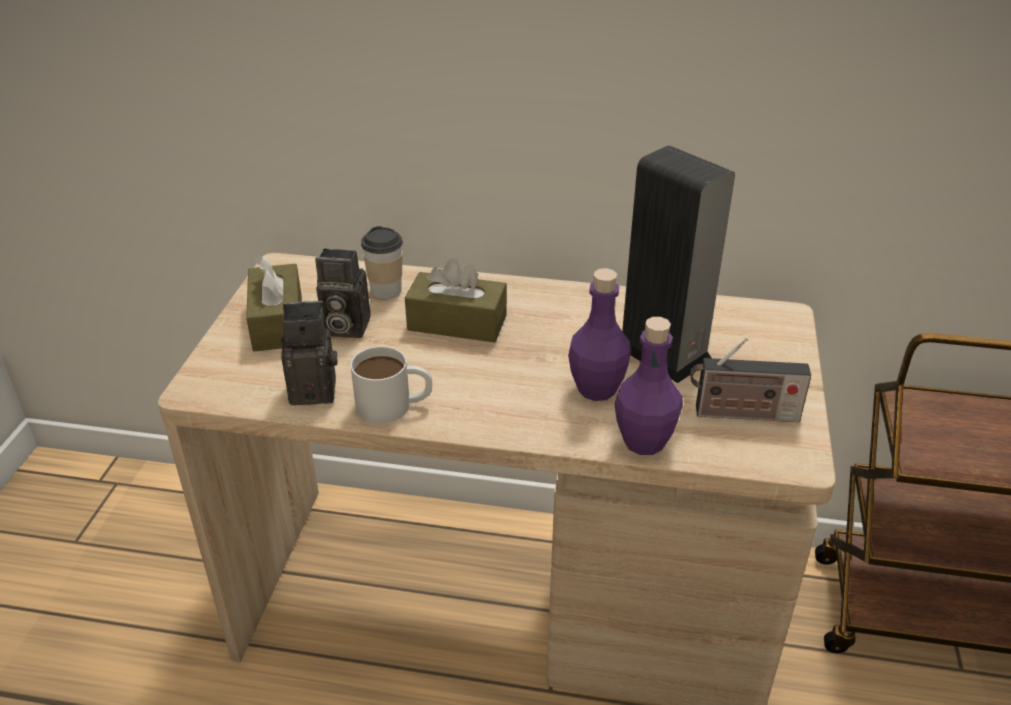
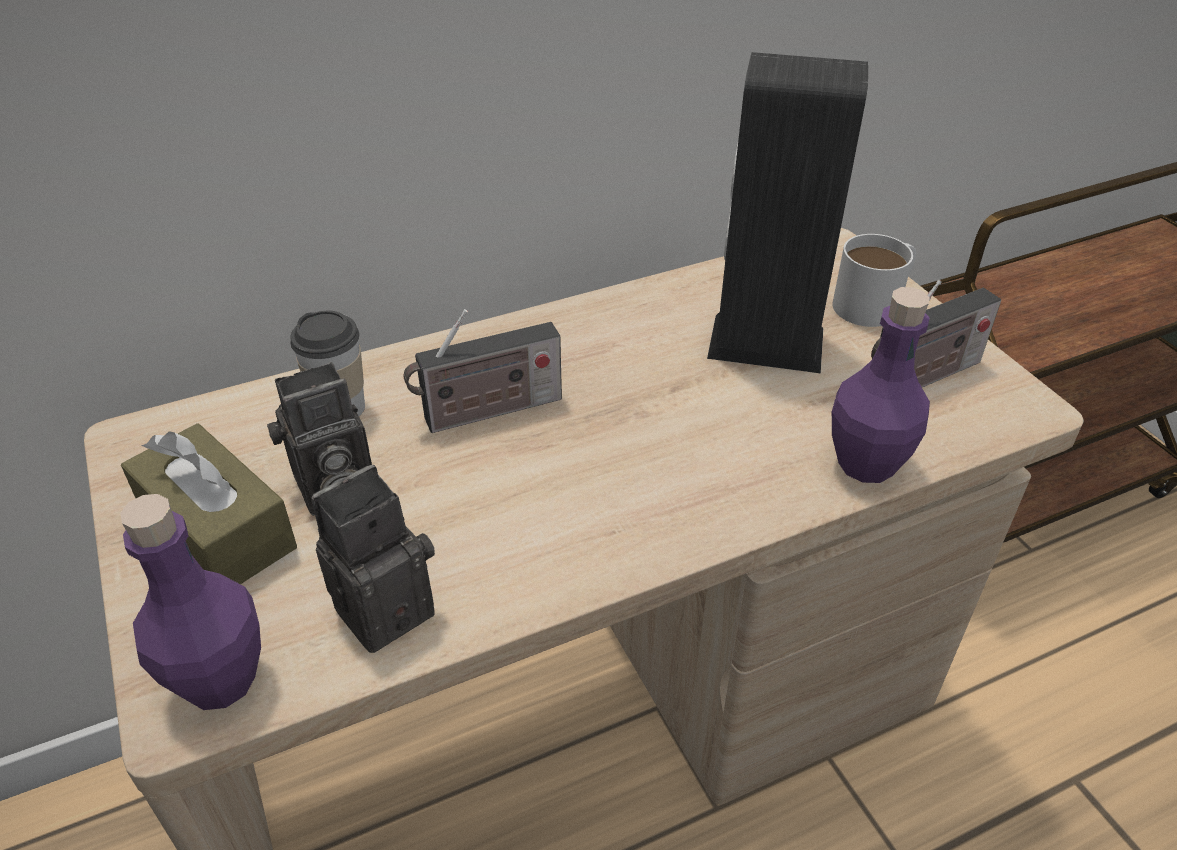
camera: 35 degrees left, 5 degrees up
(394, 405) = (525, 572): white mug -> white mug (875, 302)
(457, 323) = (487, 412): brown tissue box -> radio
(596, 389) = (746, 422): purple bottle -> purple bottle (220, 680)

